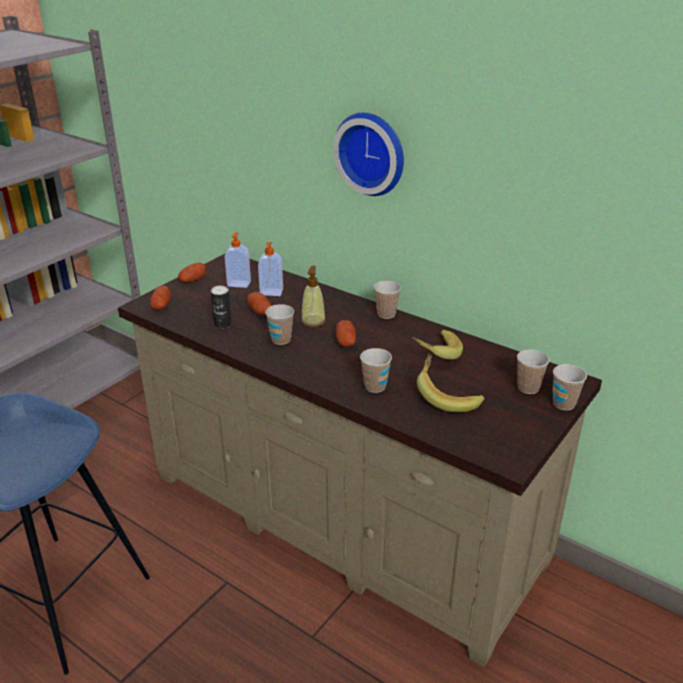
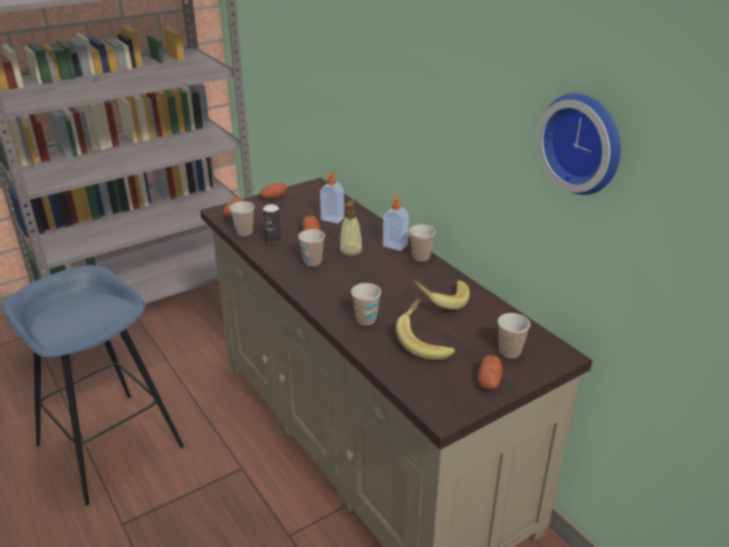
camera: 20 degrees right, 0 degrees up
(239, 283) = (310, 206): soap dispenser -> soap dispenser (395, 245)
(345, 341) = (367, 274): potato -> potato (489, 380)
(372, 153) = (423, 101): wall clock -> wall clock (584, 142)
(563, 404) = (535, 374): cup -> cup (244, 232)

